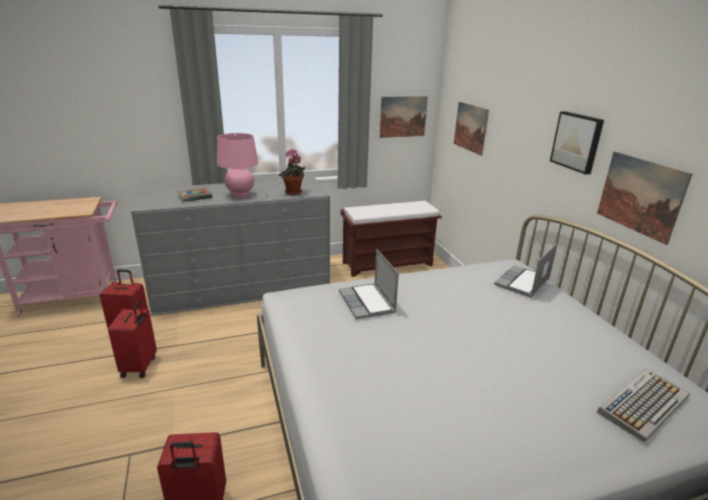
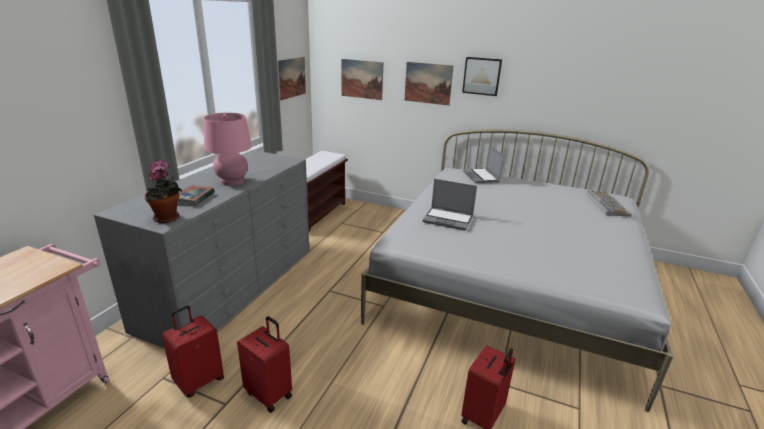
camera: 50 degrees left, 0 degrees up
(293, 193) = (273, 166): potted plant -> potted plant (168, 219)
(640, 195) = (536, 101): picture -> picture (428, 83)

